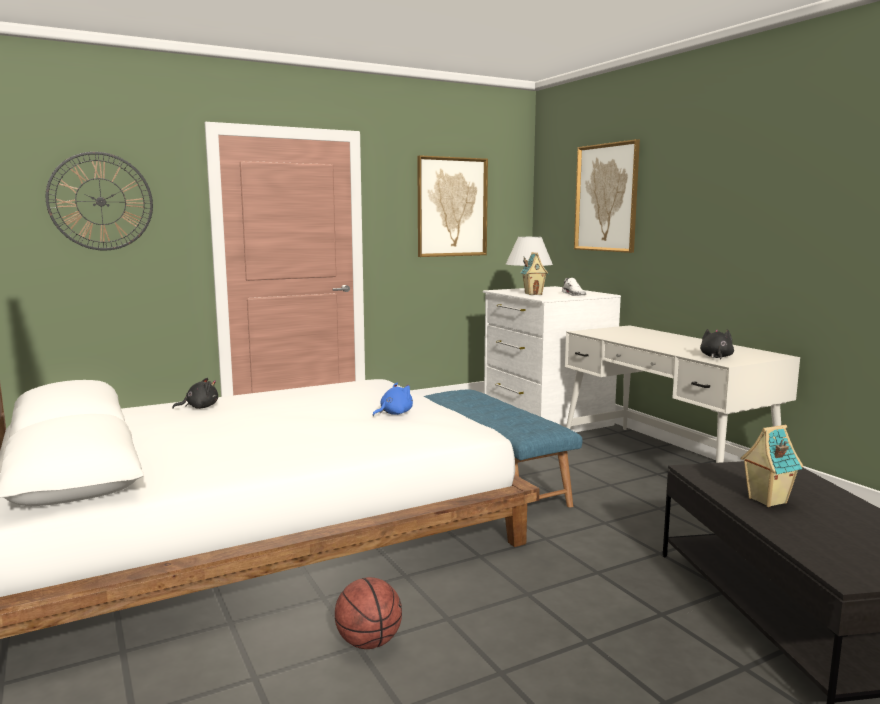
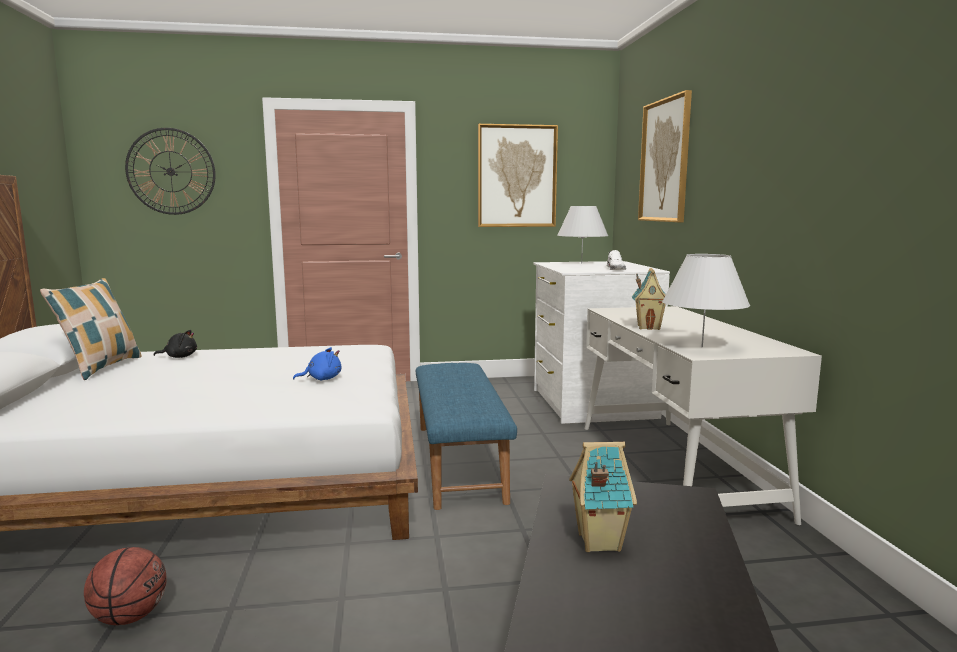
camera: 20 degrees right, 0 degrees up
(135, 426) = (101, 367): none -> pillow
(533, 294) = (573, 267): toy house -> toy house (649, 327)
(716, 357) = (702, 347): black plush toy -> white table lamp

